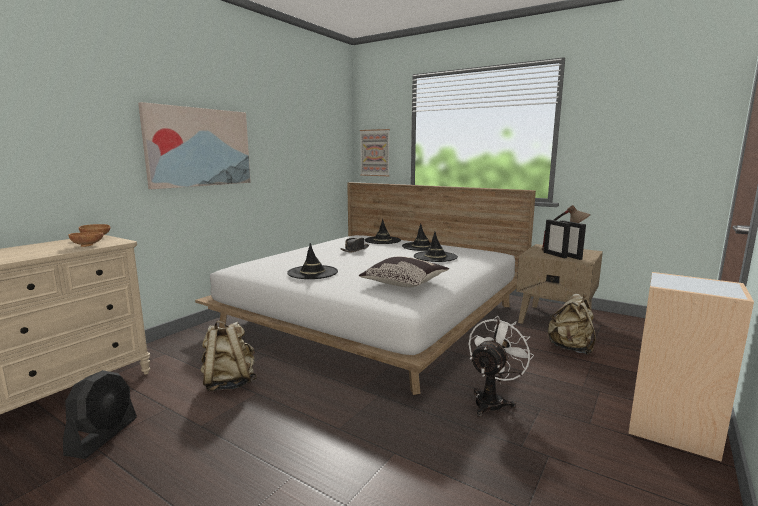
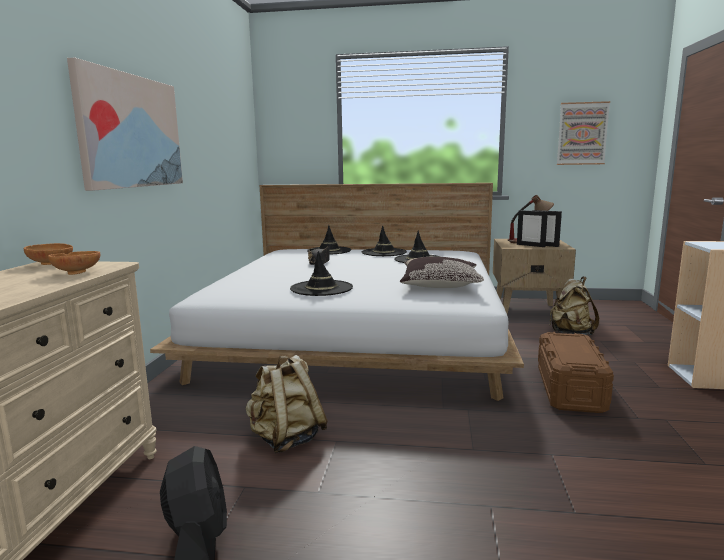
camera: 25 degrees left, 0 degrees up
(375, 153) = (288, 148): picture -> picture (582, 133)
(492, 401) = (569, 389): white fan -> brown storage box

